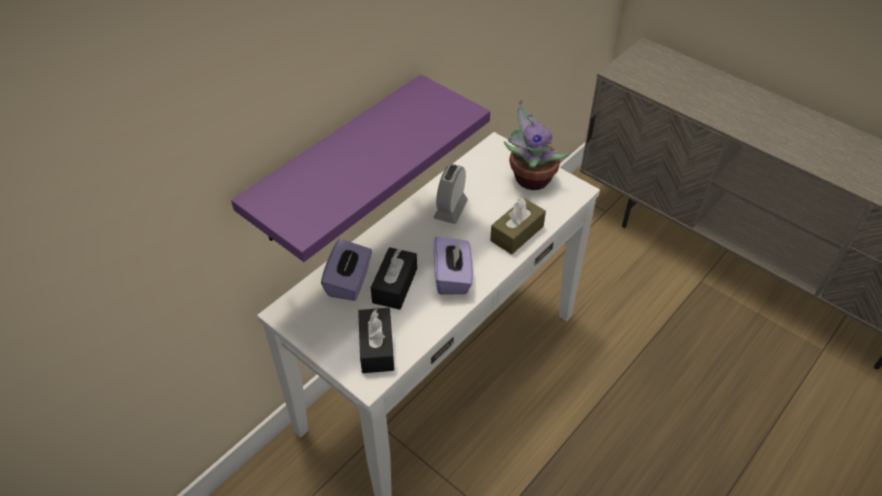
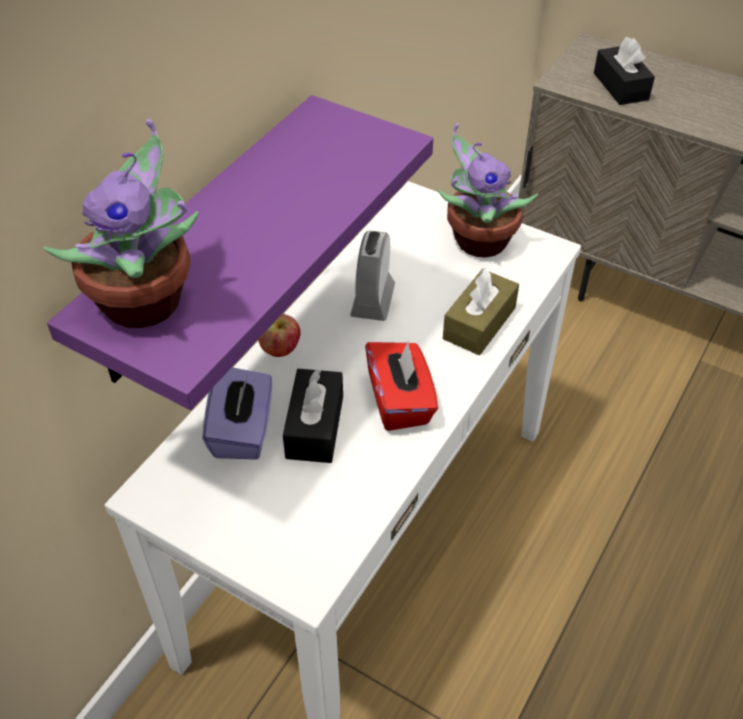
camera: 10 degrees left, 0 degrees up
(290, 195) = (147, 303): none -> potted plant
(376, 347) = (308, 528): black tissue box -> black tissue box (620, 86)
(384, 234) = (280, 350): none -> apple
(452, 277) = (400, 401): purple tissue box -> red tissue box

